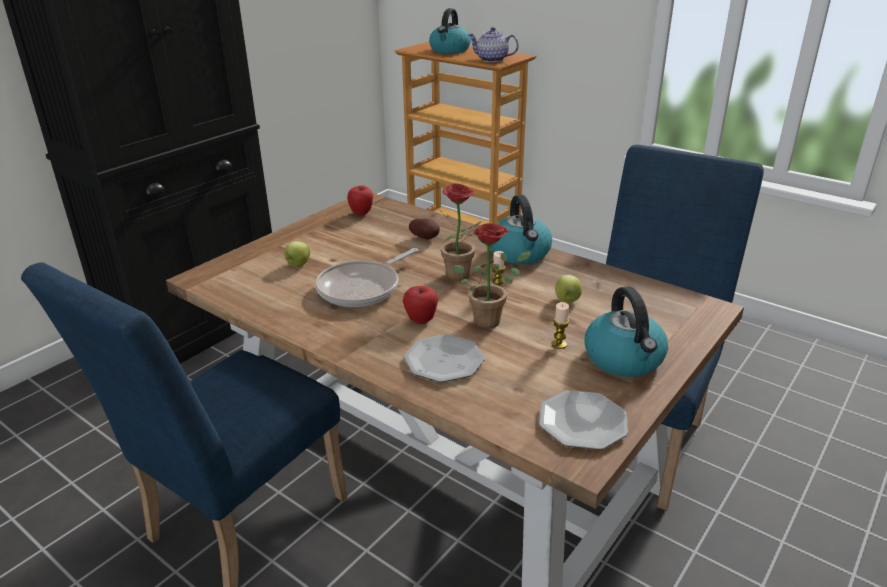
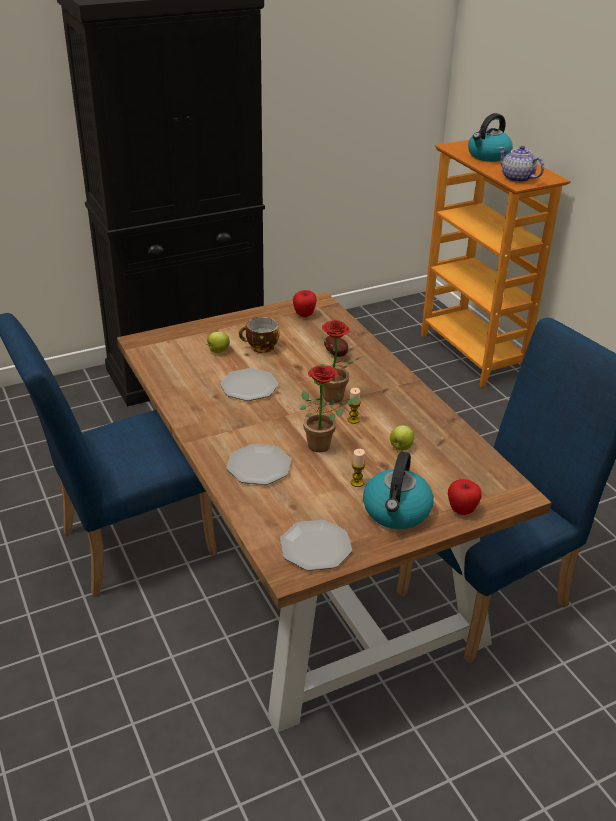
camera: 25 degrees right, 5 degrees up
(342, 250) = (260, 348): none -> cup
(363, 288) = (249, 387): frying pan -> plate
(421, 320) = (270, 428): apple -> apple (461, 510)
(520, 253) = (403, 392): kettle -> none

